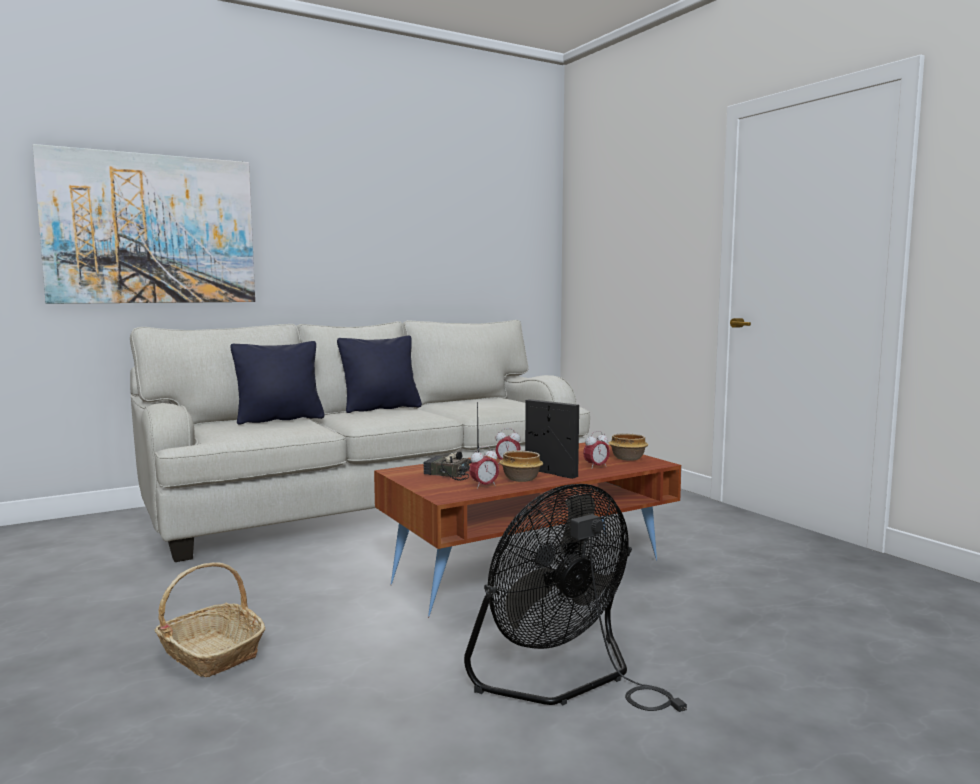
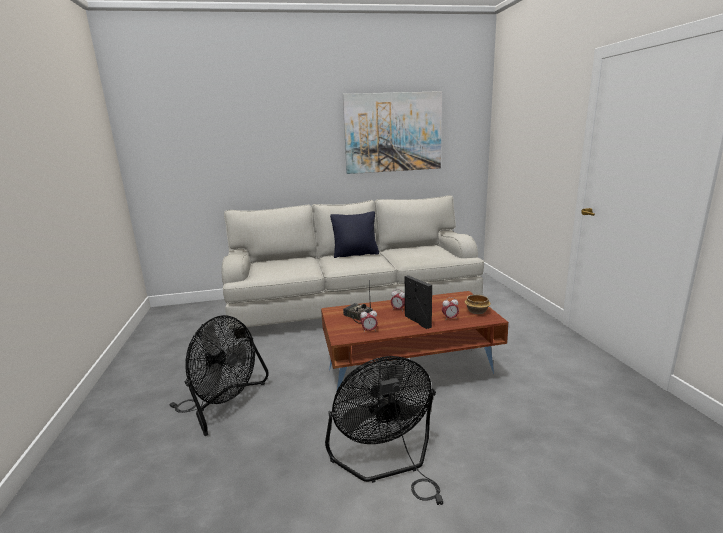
camera: 20 degrees right, 10 degrees up
(152, 229) = (235, 153): picture -> picture (393, 133)
(210, 653) = (221, 405): basket -> black fan
(279, 419) = (297, 261): black pillow -> none
(520, 479) = (395, 326): bowl -> none

